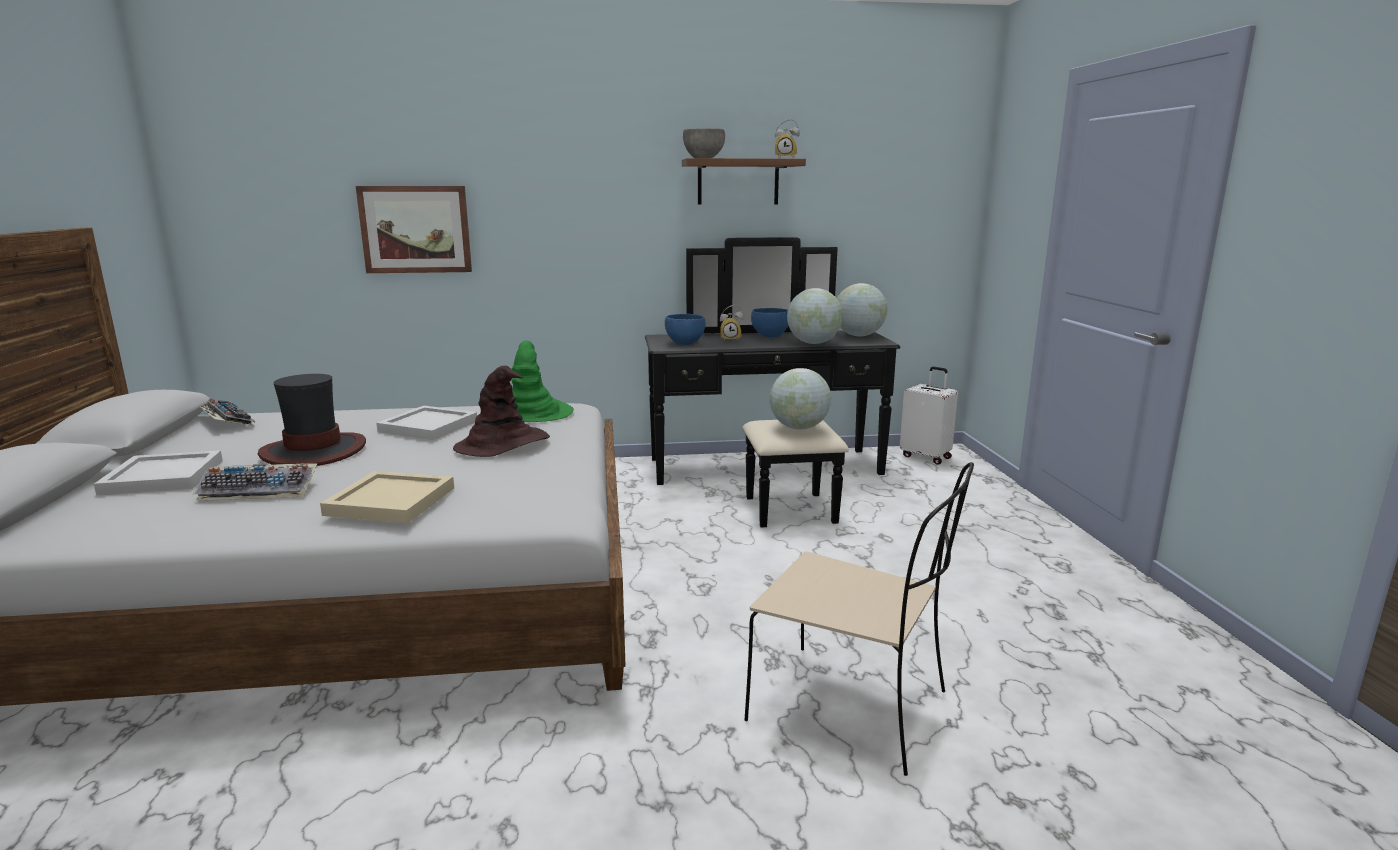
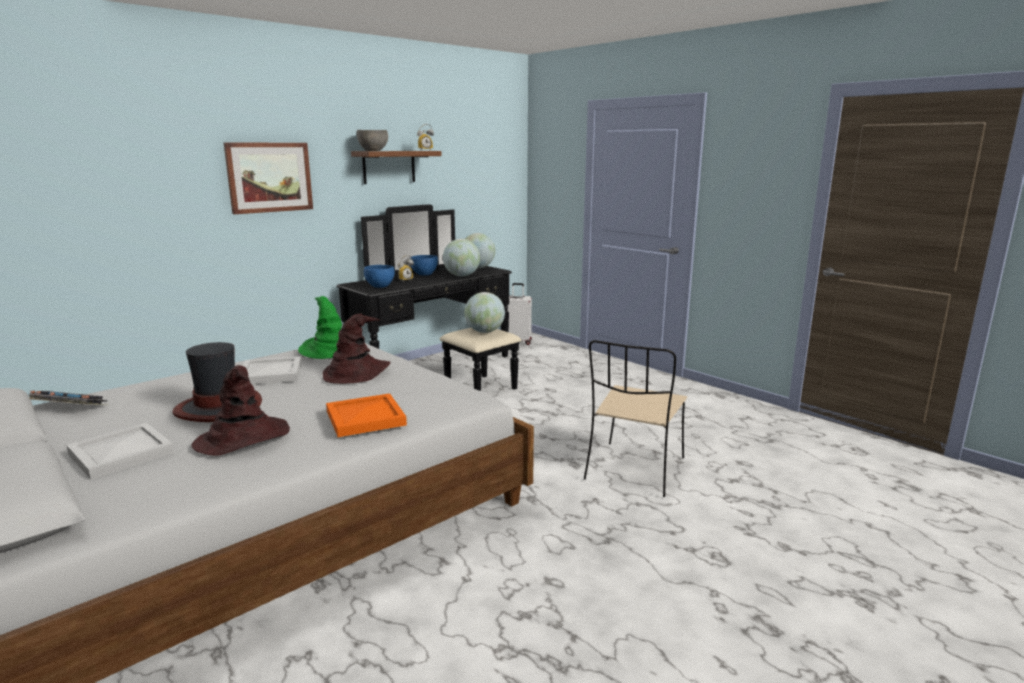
camera: 35 degrees left, 0 degrees up
(261, 490) = (243, 438): keyboard -> brown hat
(393, 501) = (366, 417): beige tray -> orange tray
(416, 229) = (139, 215): picture -> picture (269, 177)
(853, 707) = (634, 470): beige chair -> beige chair turned 120 degrees clockwise

